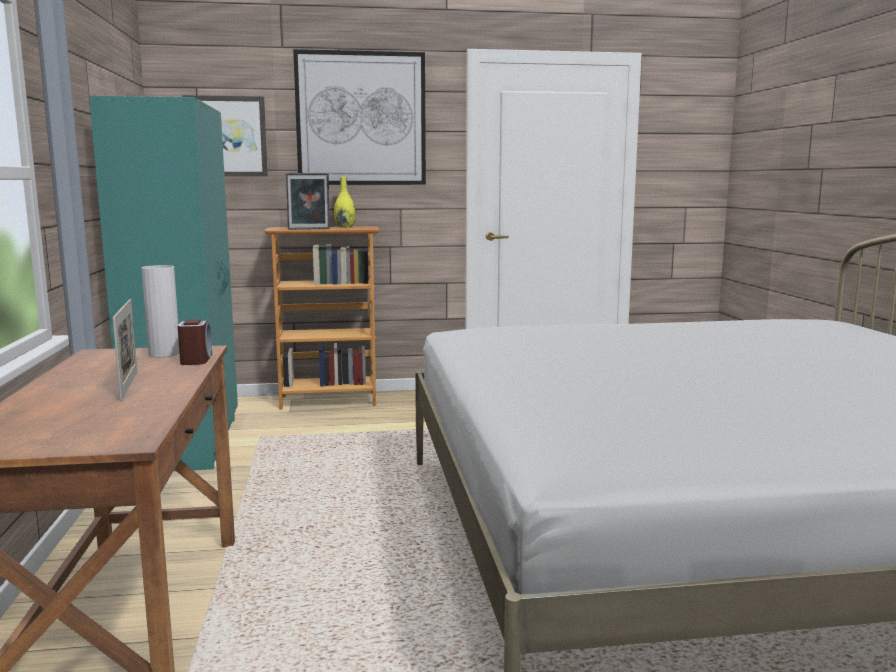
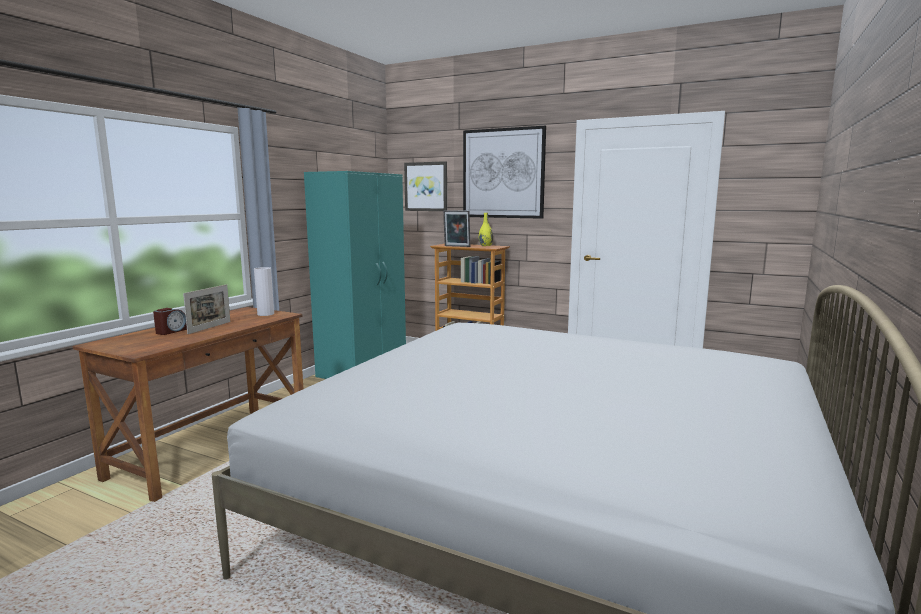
camera: 35 degrees right, 0 degrees up
(196, 359) = (267, 319): alarm clock -> alarm clock (171, 331)

